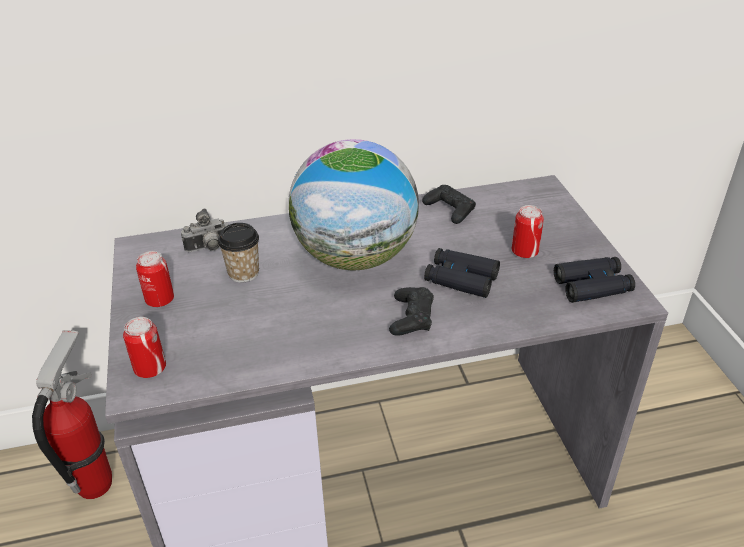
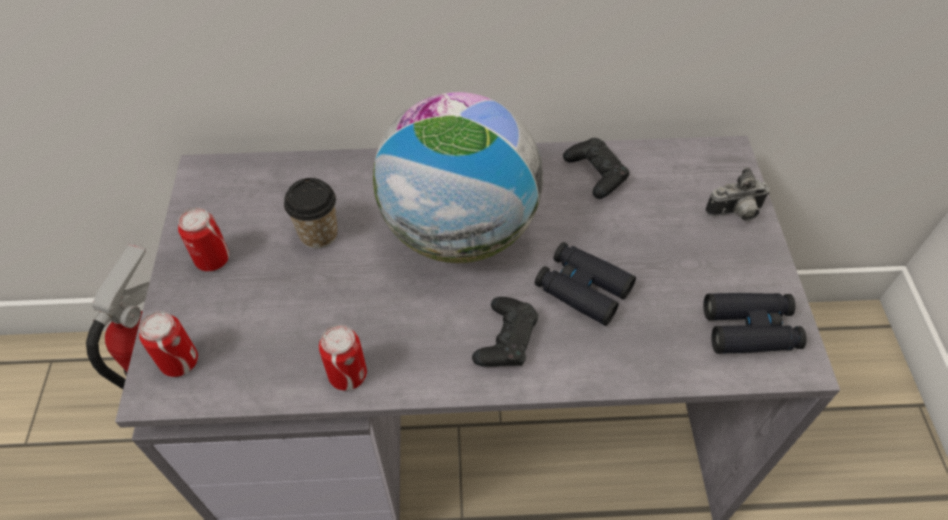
camera: 10 degrees right, 15 degrees up
(209, 248) = (286, 189): camera -> camera (735, 213)
(524, 252) = (675, 258): can -> can (347, 374)

